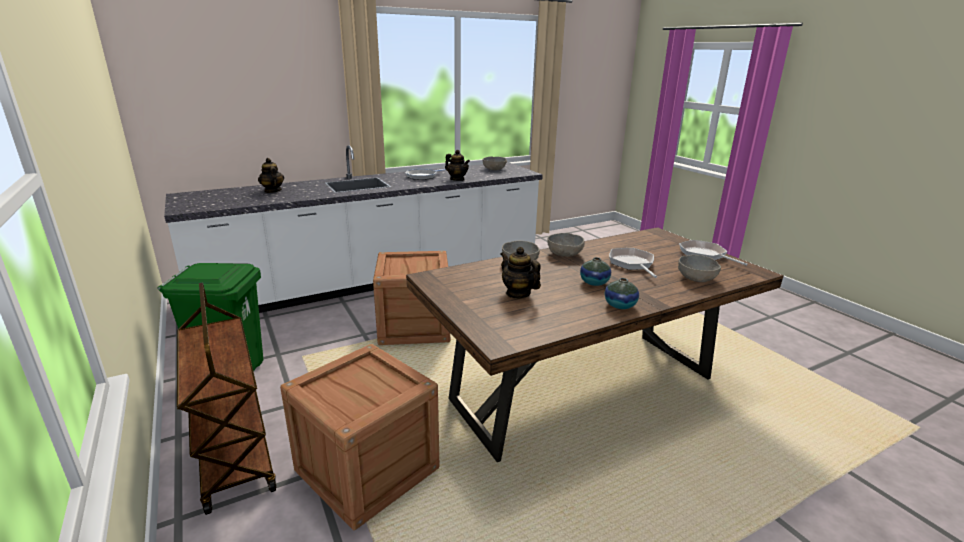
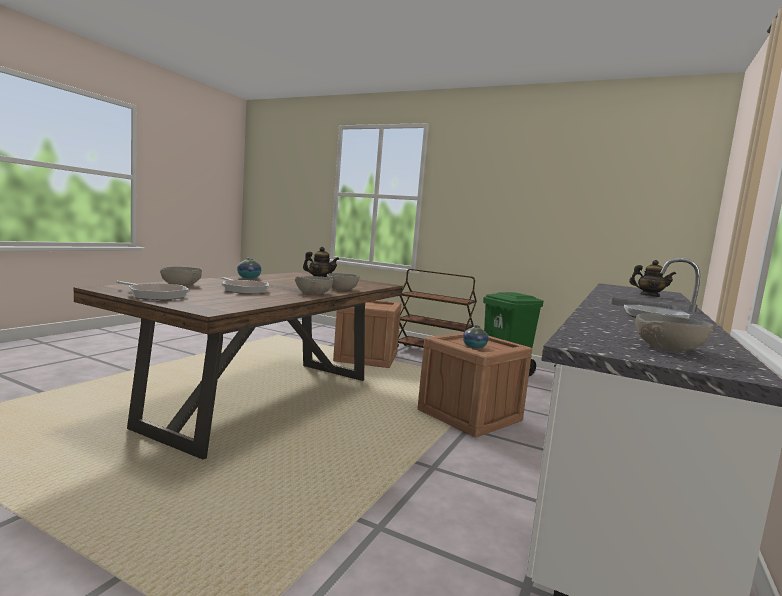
camera: 145 degrees right, 15 degrees down
(457, 179) = (600, 317): teapot -> none
(594, 283) = (272, 283): vase -> vase (474, 347)

